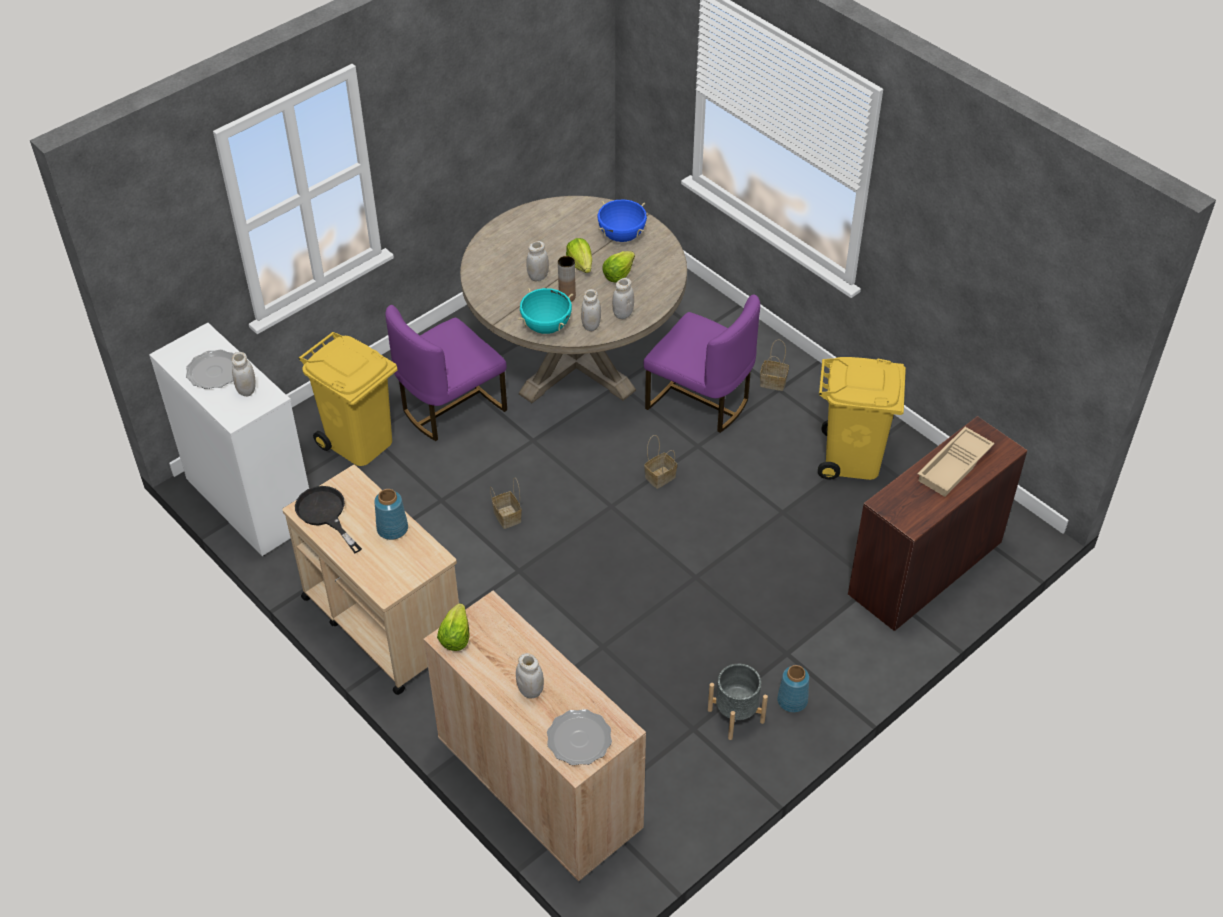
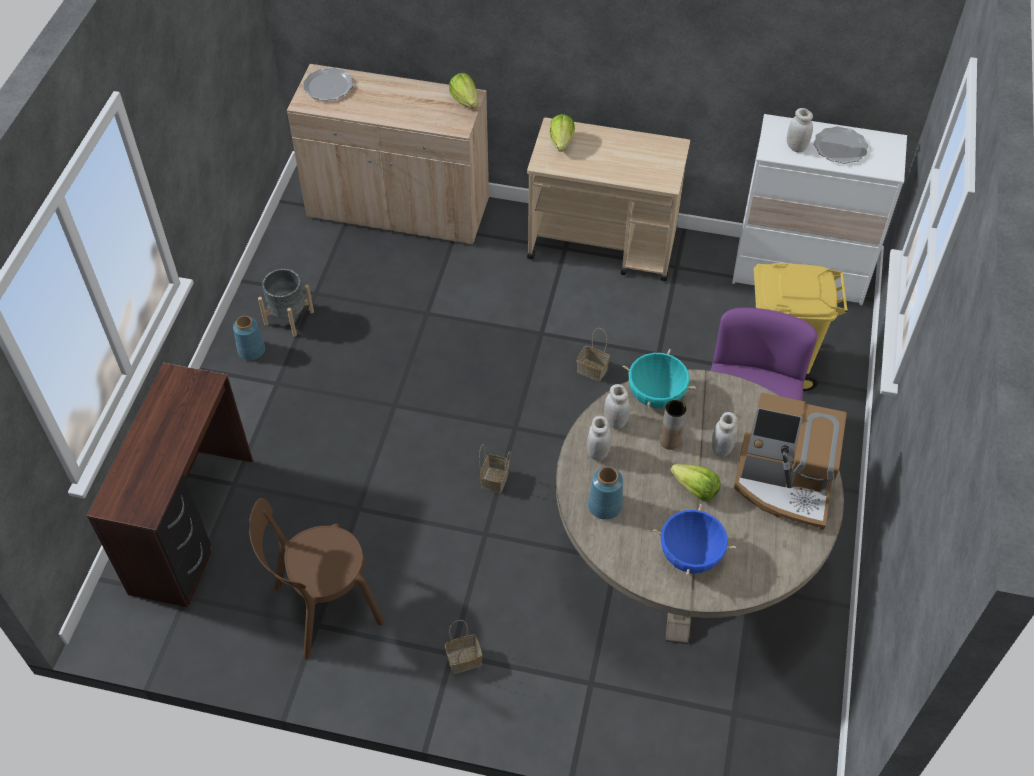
camera: 145 degrees right, 5 degrees up
(325, 514) = (655, 151): black frying pan -> none
(392, 529) = (595, 166): blue vase -> blue vase (604, 505)
(520, 241) = (784, 483): none -> coffee machine
(530, 690) = (384, 96): white jar -> none
(618, 274) = (646, 500): lettuce -> lettuce (561, 142)
(700, 401) = (521, 588): purple chair -> none
(852, 460) = (323, 607): yellow trash can -> brown chair
(955, 467) = (155, 455): beige tray -> none

